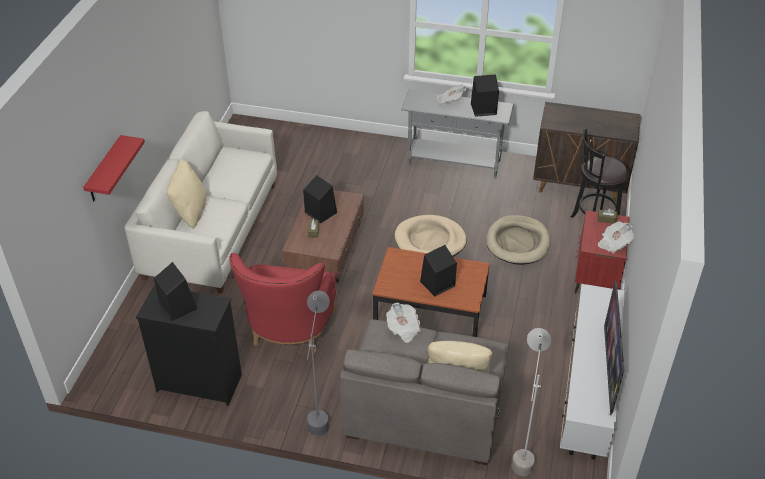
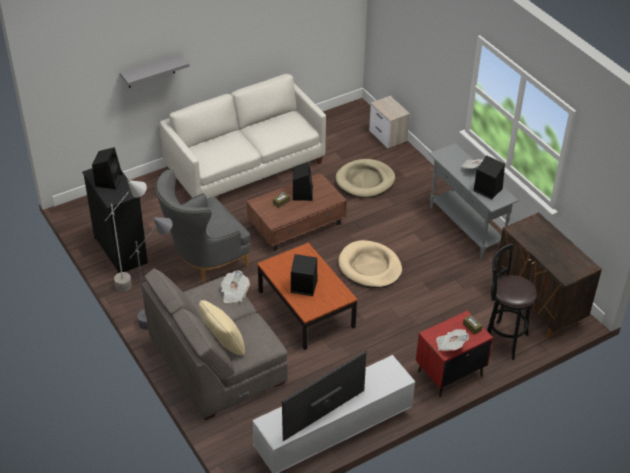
camera: 45 degrees right, 0 degrees up
(104, 170) = (151, 71): red shelf -> grey shelf
(190, 212) = (217, 139): beige pillow -> none
(288, 334) = (203, 259): red armchair -> grey armchair
(299, 131) = (388, 137): none -> nightstand
(518, 242) = (429, 311): beige dog bed -> beige dog bed (365, 181)
(522, 451) = (237, 432): grey floor lamp -> grey floor lamp (135, 279)

